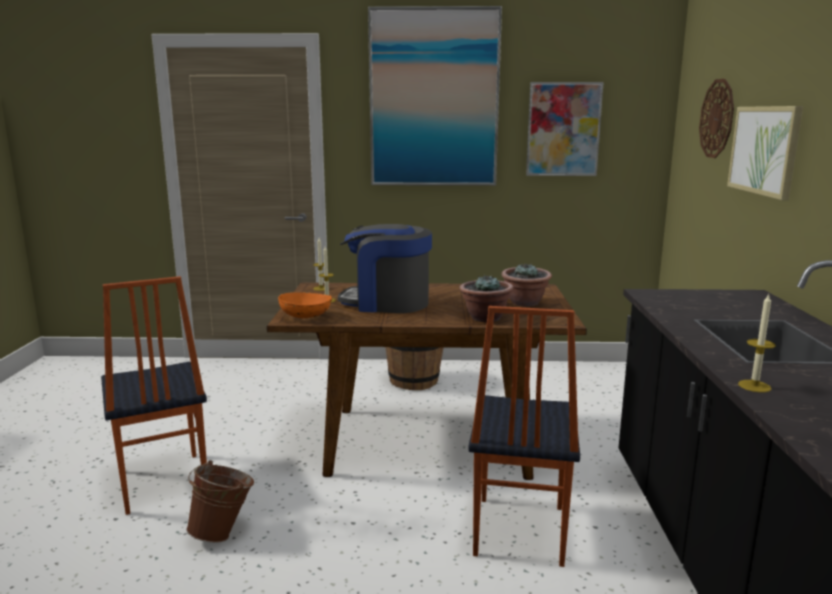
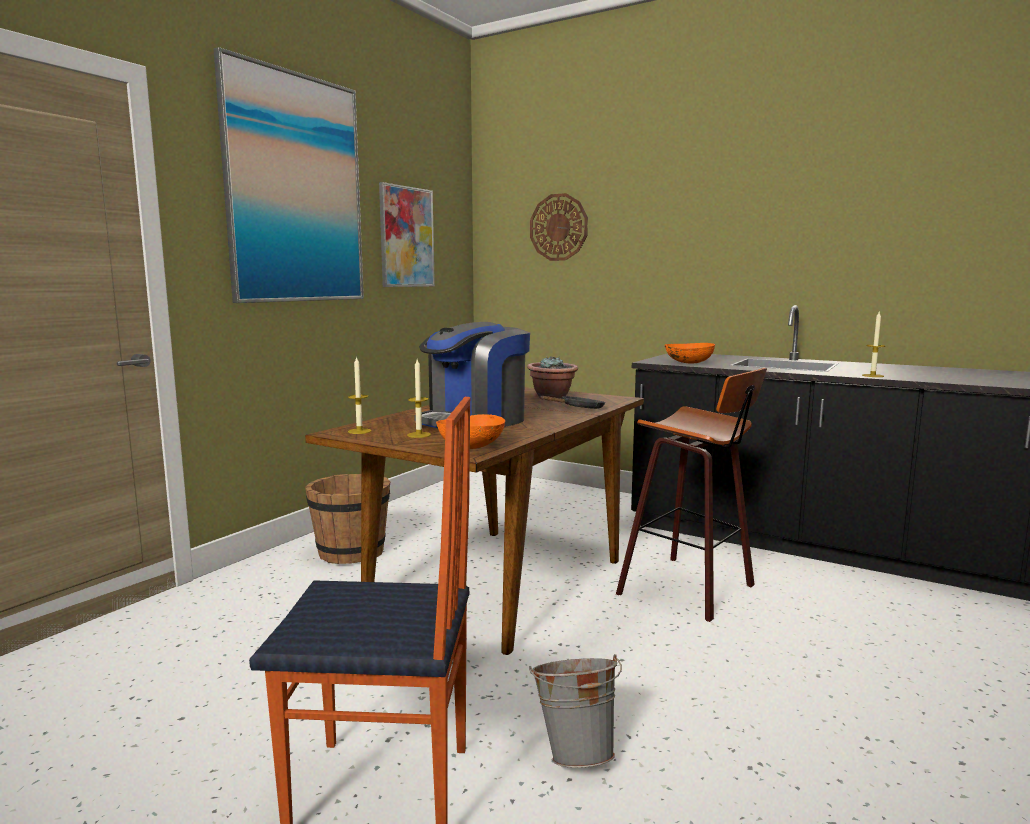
camera: 60 degrees left, 5 degrees down
(224, 533) = (576, 752): brown bucket -> grey bucket
(485, 318) = (579, 409): potted plant -> black frying pan
(517, 530) = (692, 589): chair -> stool
(667, 305) = (688, 363): none -> orange bowl
(764, 150) = (643, 247): picture -> none

